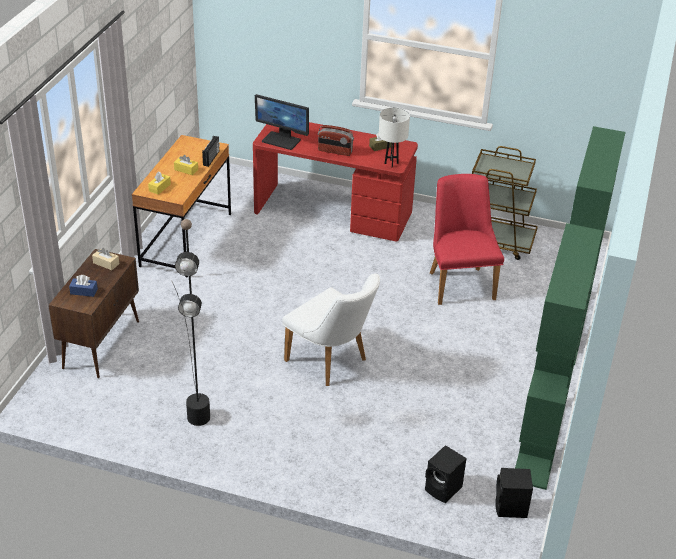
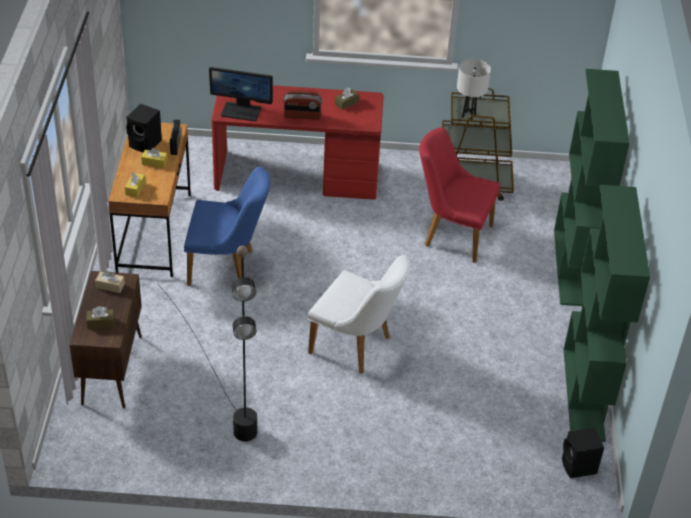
camera: 15 degrees left, 5 degrees up
(84, 291) = (100, 323): blue tissue box -> brown tissue box
(240, 277) = (227, 267): none -> blue chair
(391, 163) = (365, 122): white table lamp -> white table lamp (468, 116)
(444, 489) = (511, 461): black speaker -> black speaker (146, 144)
(459, 281) = (451, 234): red chair -> red chair turned 45 degrees counterclockwise

